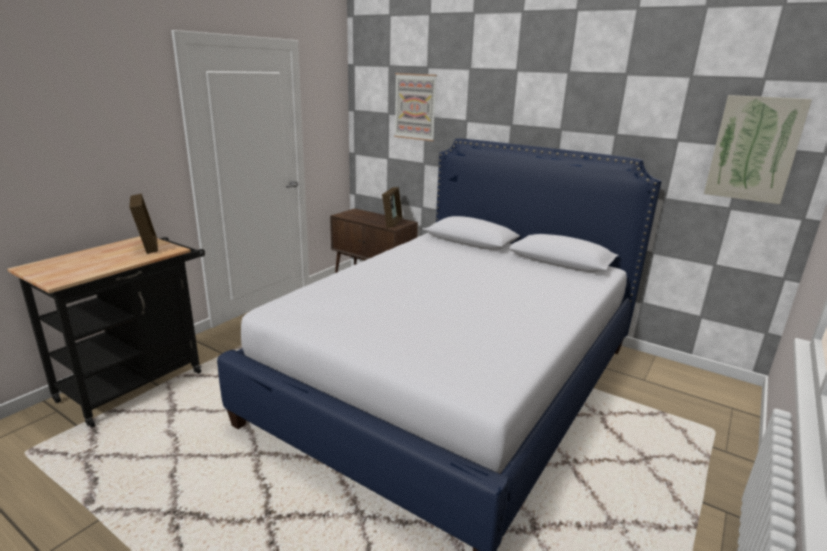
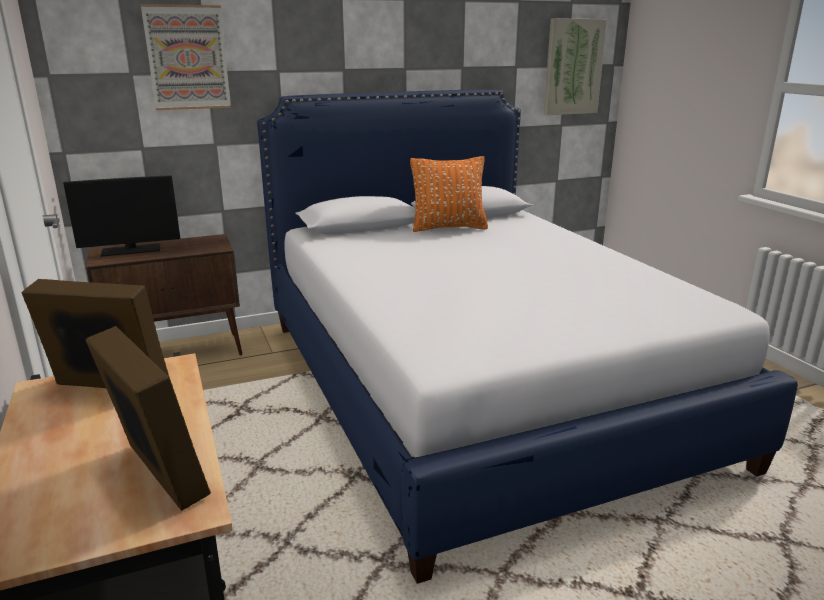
camera: 55 degrees left, 0 degrees up
(362, 214) = (131, 250): none -> monitor
(392, 223) = (203, 244): picture frame -> picture frame (157, 475)
(513, 261) = (448, 228): none -> orange pillow

